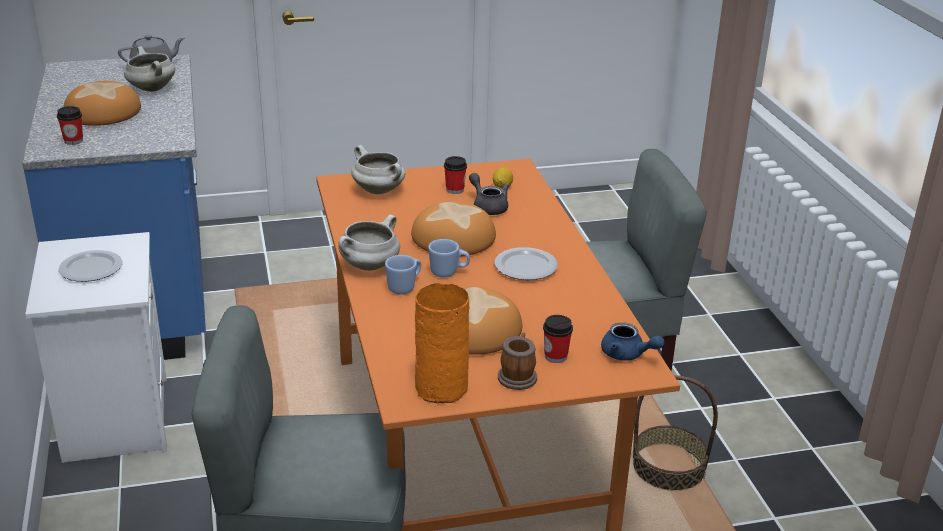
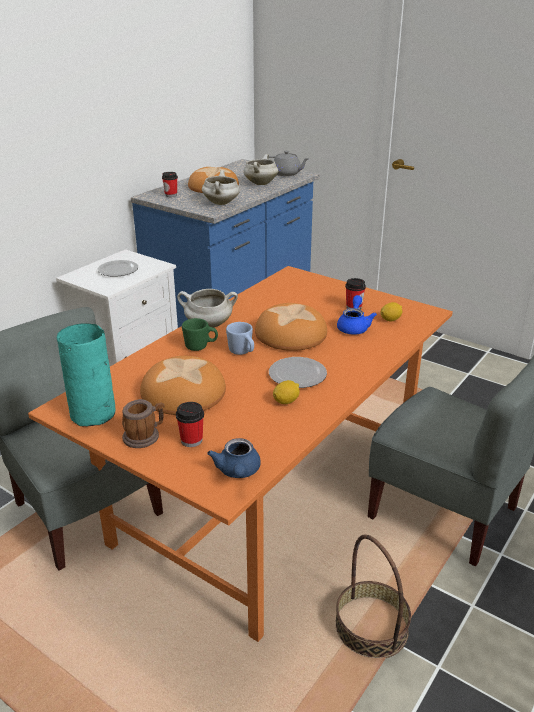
camera: 50 degrees right, 0 degrees up
(379, 191) = (305, 288): white cooking pot -> white cooking pot (221, 203)
(405, 287) = (200, 347): blue mug -> green mug
(443, 388) = (93, 414): orange vase -> turquoise vase
(488, 206) = (354, 327): grey teapot -> blue teapot
(558, 290) = (286, 401): none -> lemon

